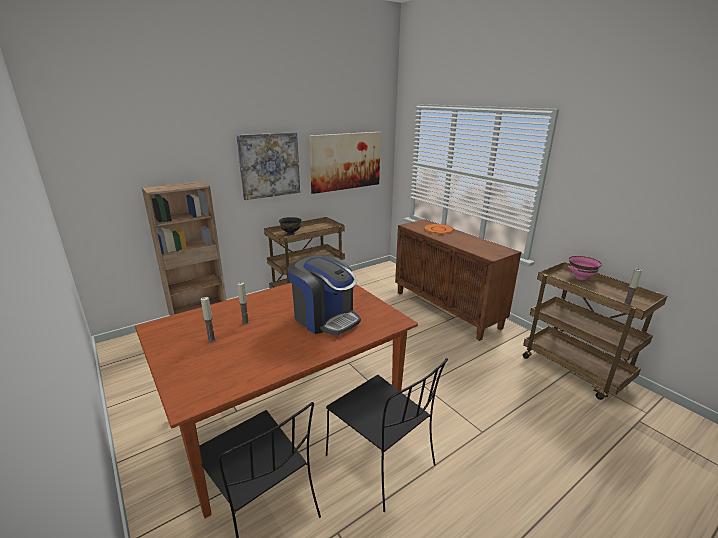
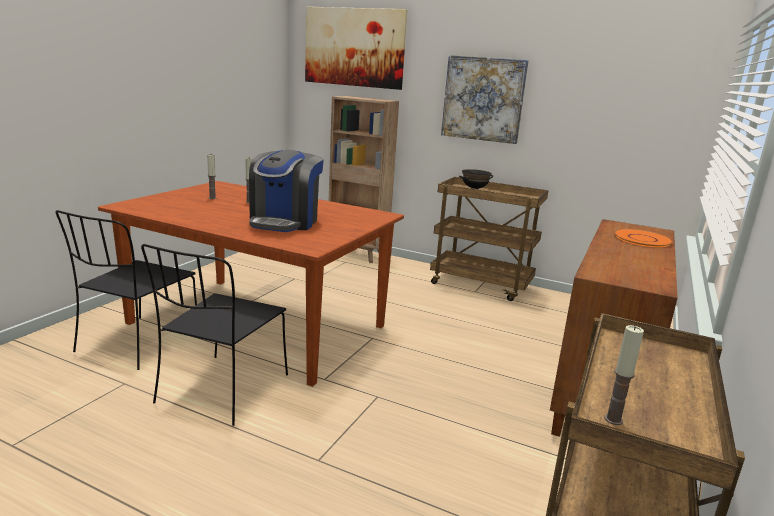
camera: 60 degrees right, 5 degrees down
(346, 161) = (607, 115): picture -> picture (354, 47)
(580, 278) = (687, 371): pink bowl -> none

